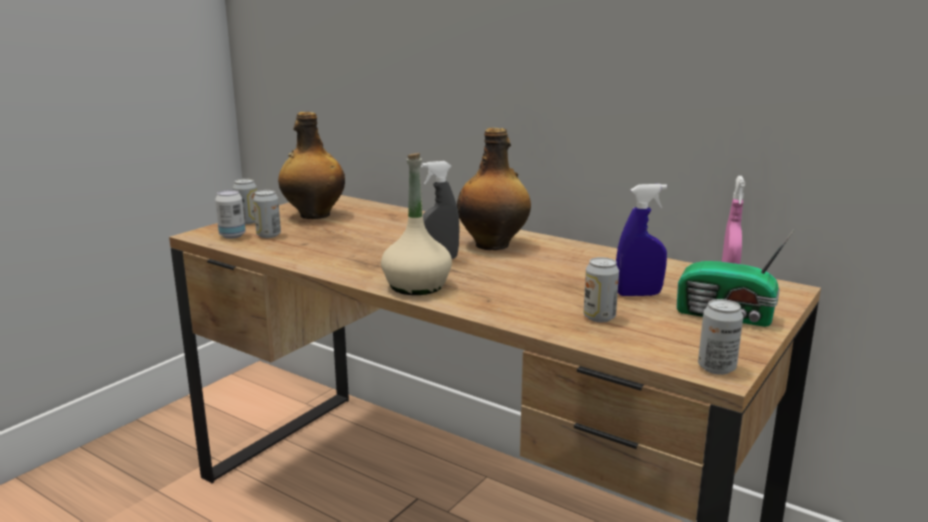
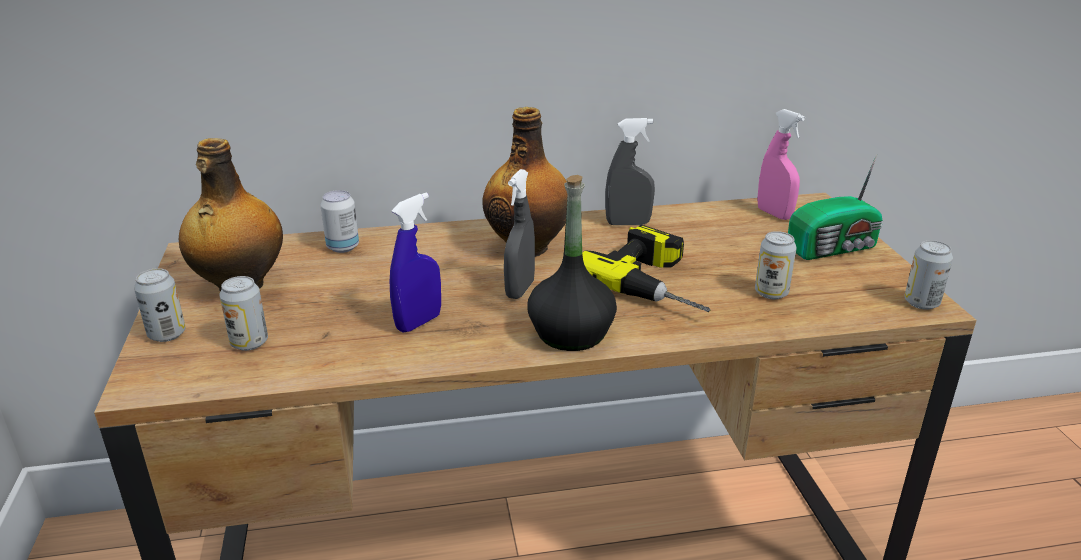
camera: 45 degrees left, 10 degrees up
(232, 235) = (197, 366): can -> can (343, 247)
(416, 286) = (571, 334): beige bottle -> black bottle
(532, 285) = (659, 282): none -> power drill
(590, 254) = (628, 223): none -> grey spray bottle
(638, 294) = (746, 254): blue spray bottle -> blue spray bottle (418, 322)

